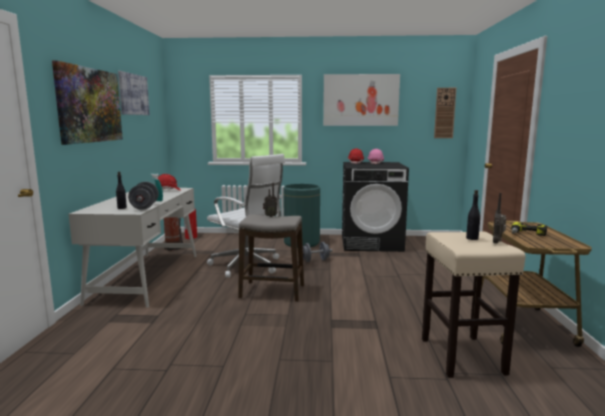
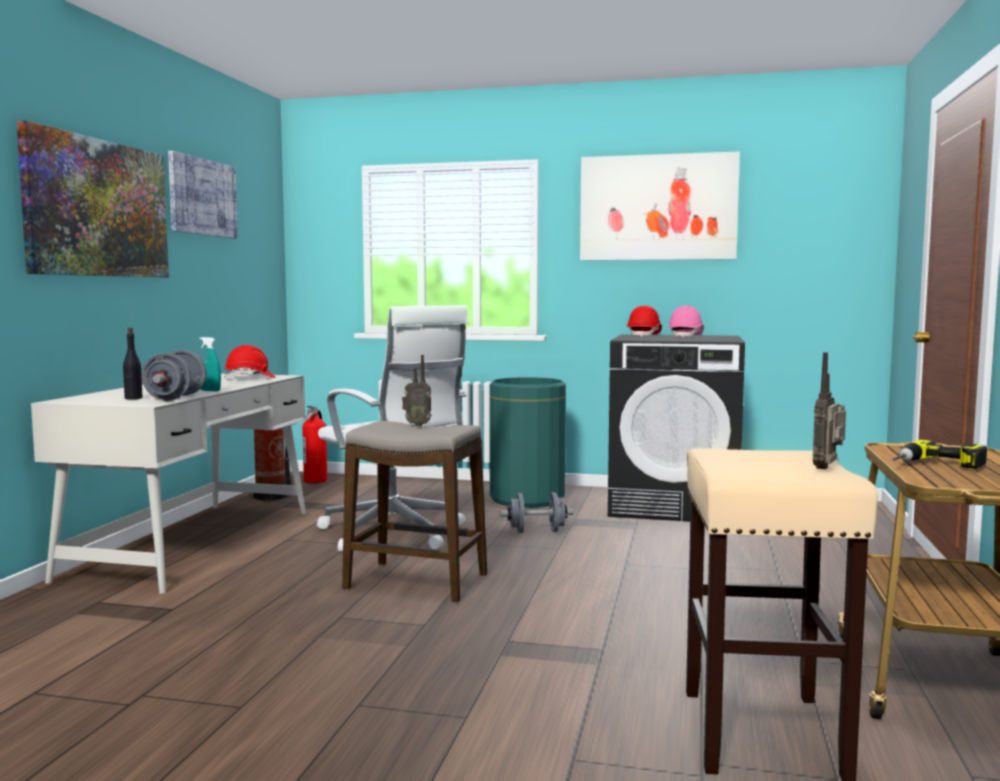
camera: 10 degrees right, 5 degrees down
(444, 113) = (840, 231): wall clock -> none
(472, 238) = (777, 460): black bottle -> none

